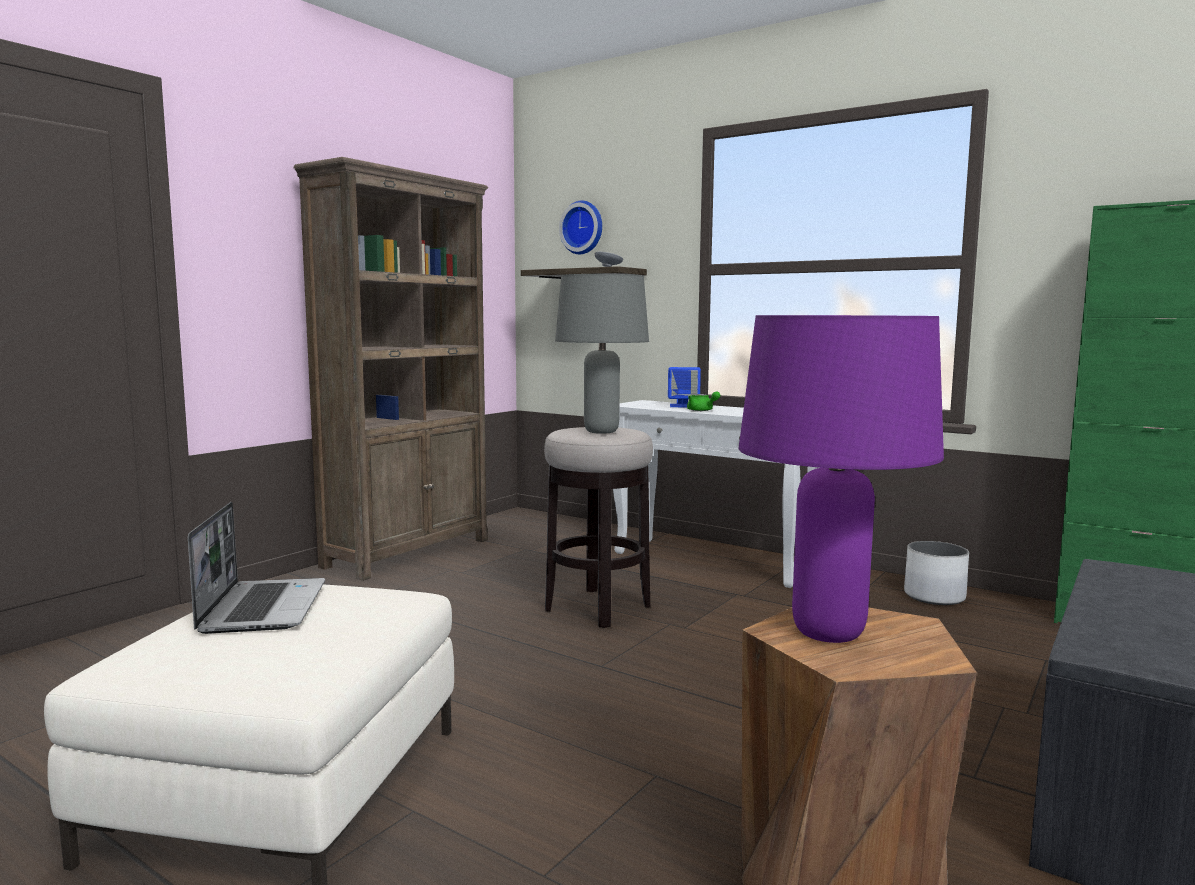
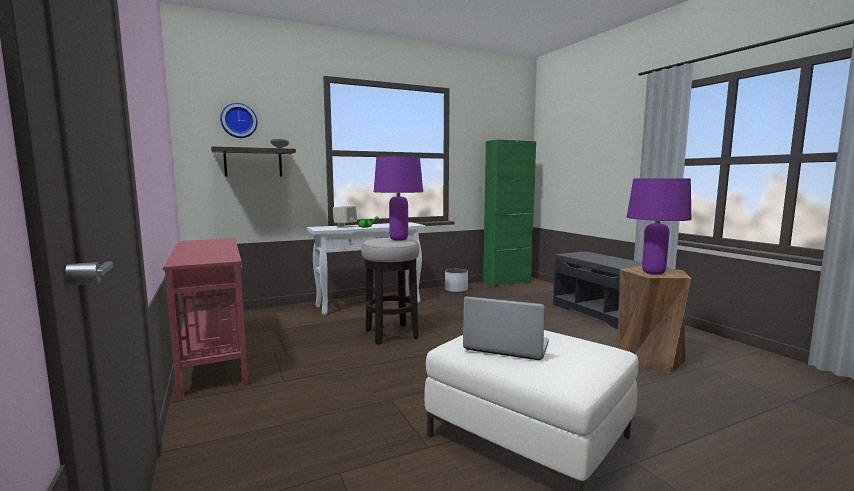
camera: 60 degrees left, 0 degrees up
(409, 553) = (215, 358): brown bookcase -> red console table
(601, 431) = (398, 239): grey table lamp -> purple table lamp
(683, 406) = (345, 226): blue speaker -> beige speaker

